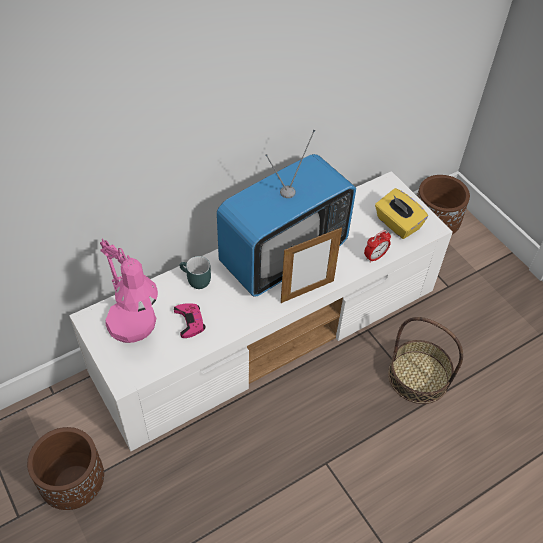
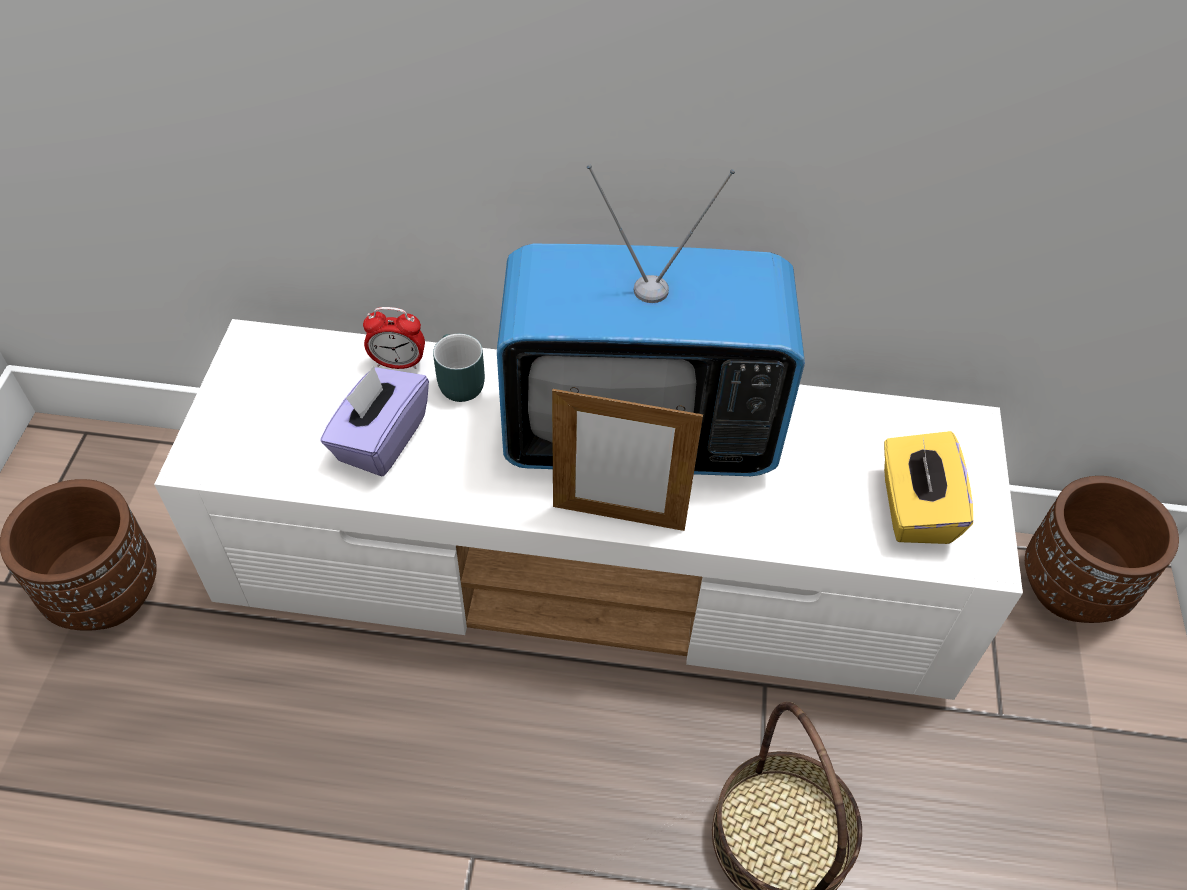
camera: 40 degrees right, 0 degrees up
(136, 330) = (292, 400): pink table lamp -> none
(190, 321) = (380, 439): pink game controller -> purple tissue box
(375, 257) = (807, 539): alarm clock -> alarm clock (398, 363)

